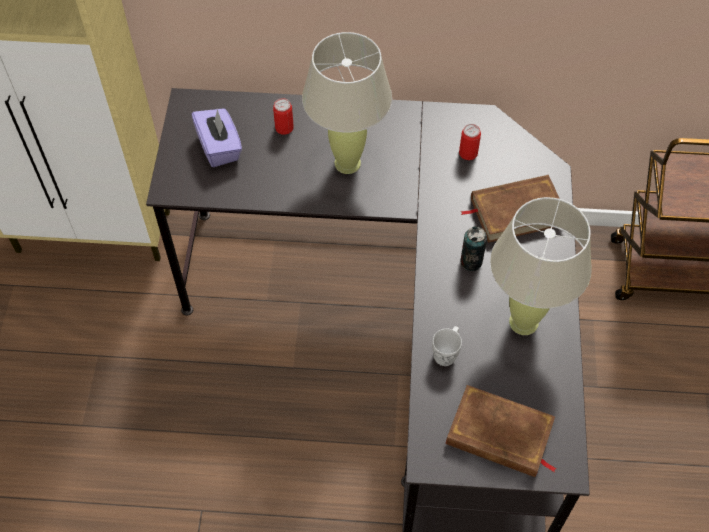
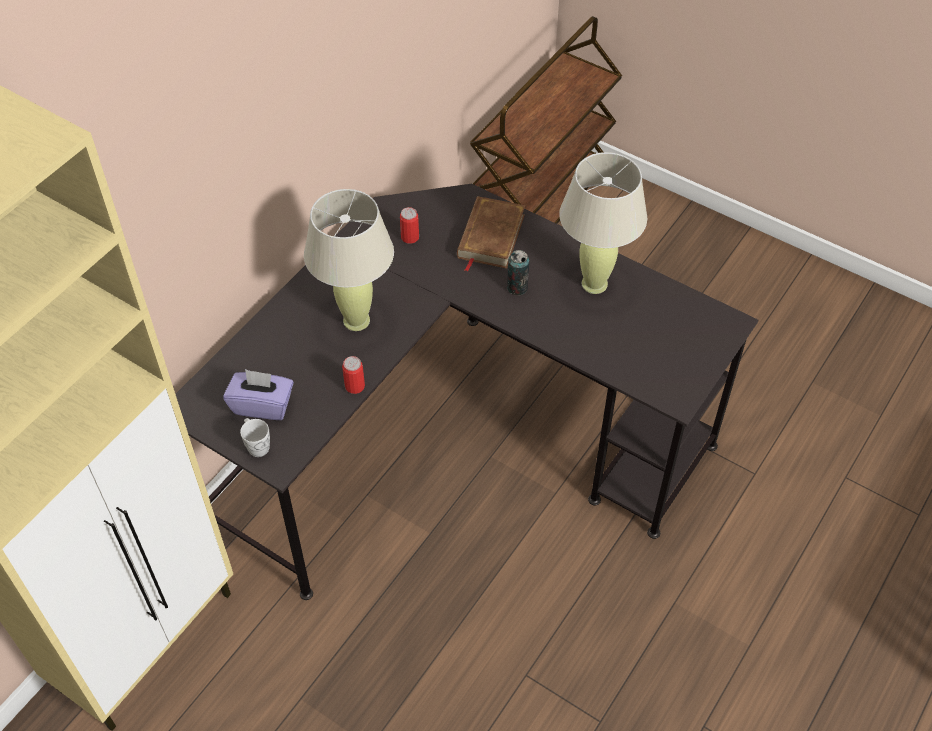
camera: 60 degrees left, 5 degrees down
(284, 128) = (280, 347): can -> can (355, 386)
(446, 353) = (590, 344): white mug -> white mug (256, 445)
(499, 435) = (681, 347): brown book -> none

